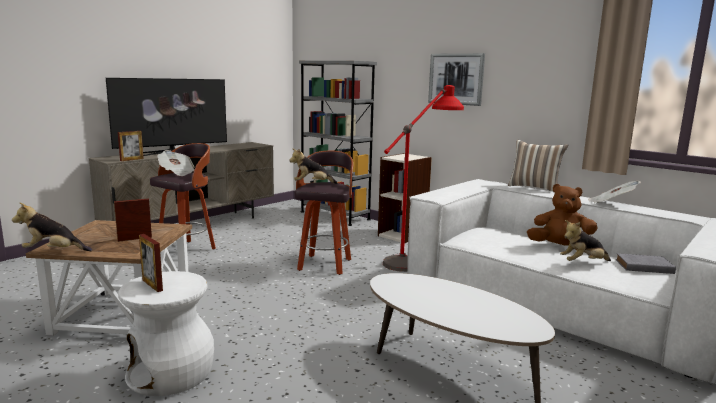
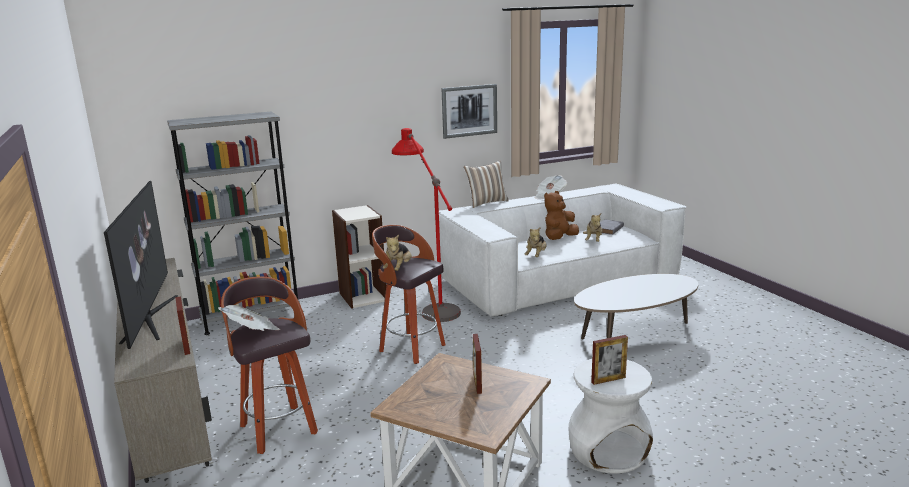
camera: 65 degrees left, 5 degrees up
(53, 251) = (500, 430): plush toy -> plush toy (536, 256)
(456, 79) = (380, 119): picture -> picture (469, 111)

